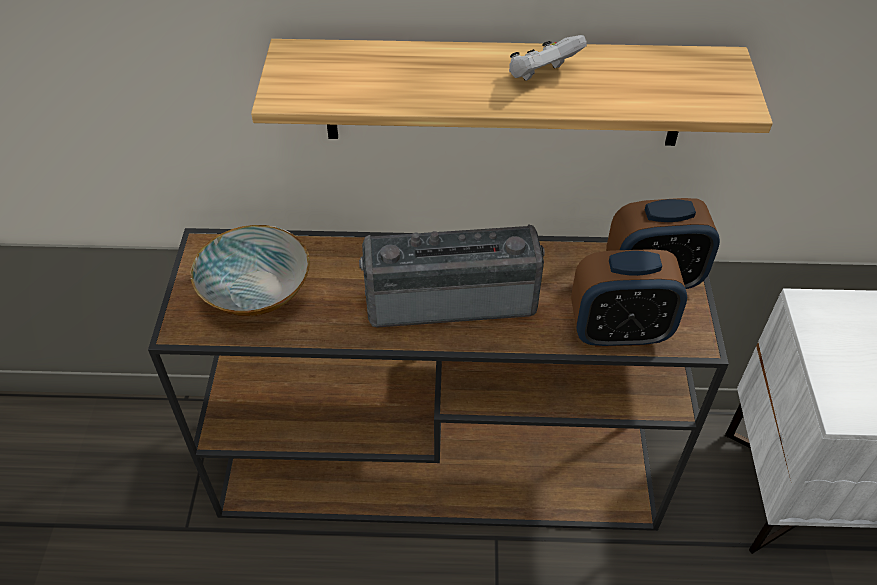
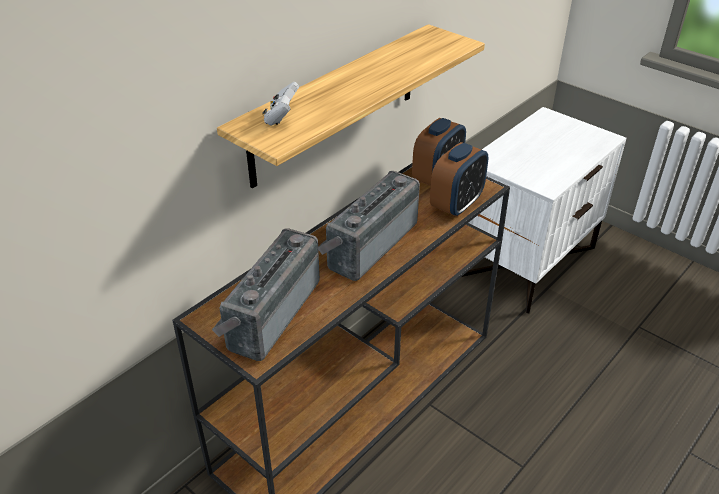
camera: 50 degrees left, 10 degrees down
(257, 290) = (269, 312): bowl -> radio
(542, 75) = (375, 72): white game controller -> white game controller (281, 118)

